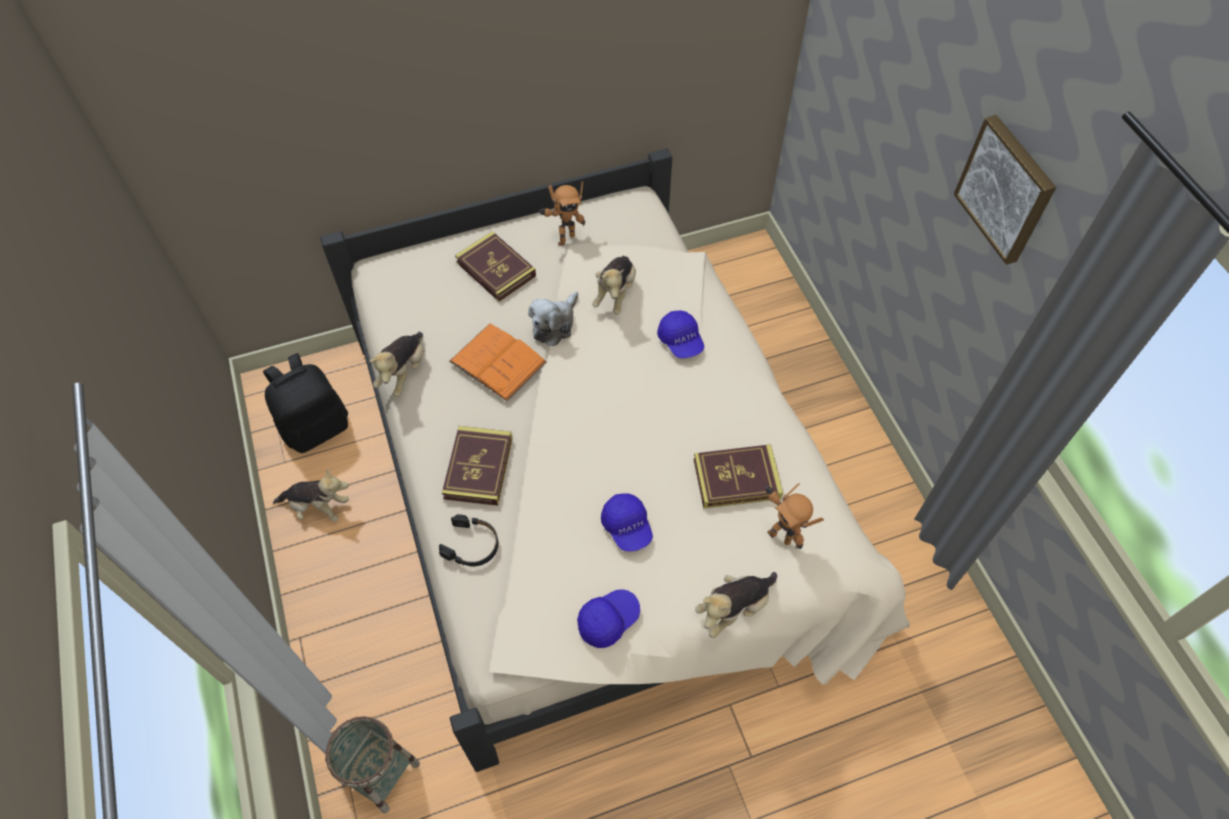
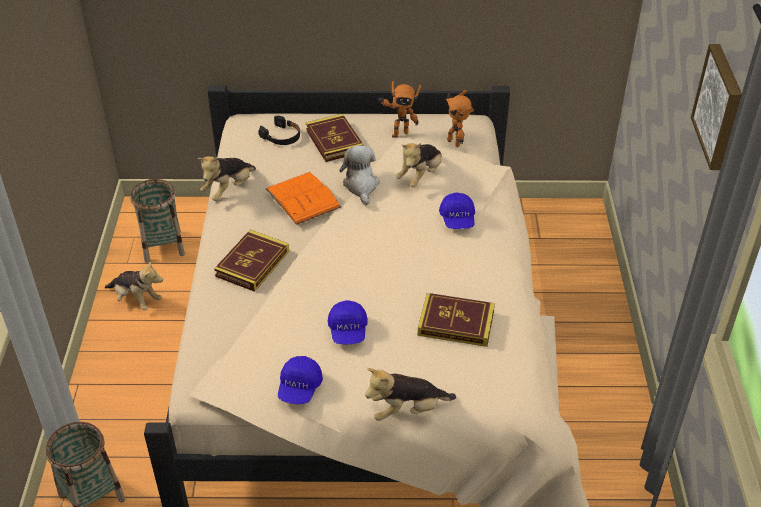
camera: 20 degrees right, 15 degrees down
(316, 427) = (163, 246): black backpack -> basket
(472, 545) = (221, 311): black headphones -> black headphones (281, 136)
(555, 324) = (361, 186): plush toy -> plush toy turned 120 degrees clockwise
(608, 620) = (299, 388): blue cap -> blue cap turned 120 degrees clockwise
(780, 535) = (473, 371): toy robot -> toy robot (455, 142)

